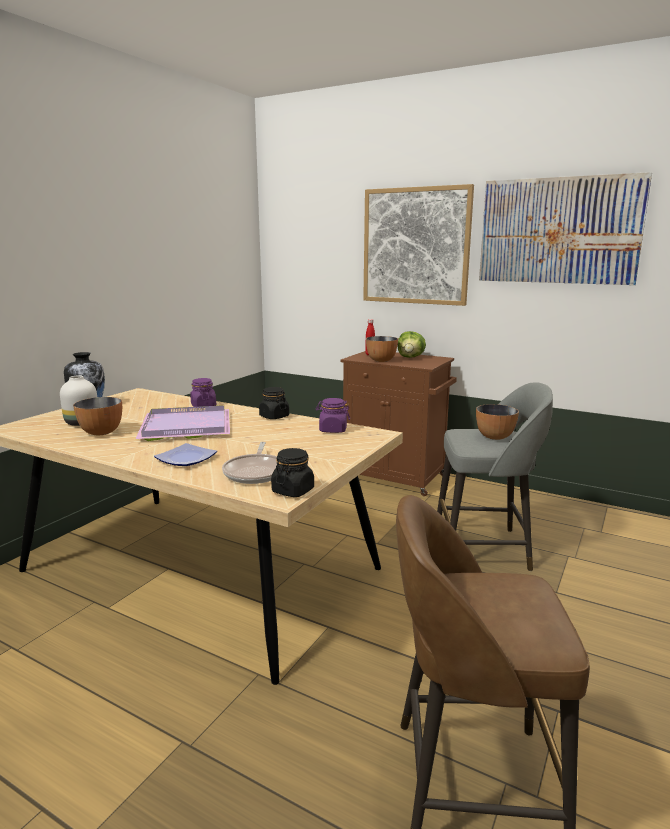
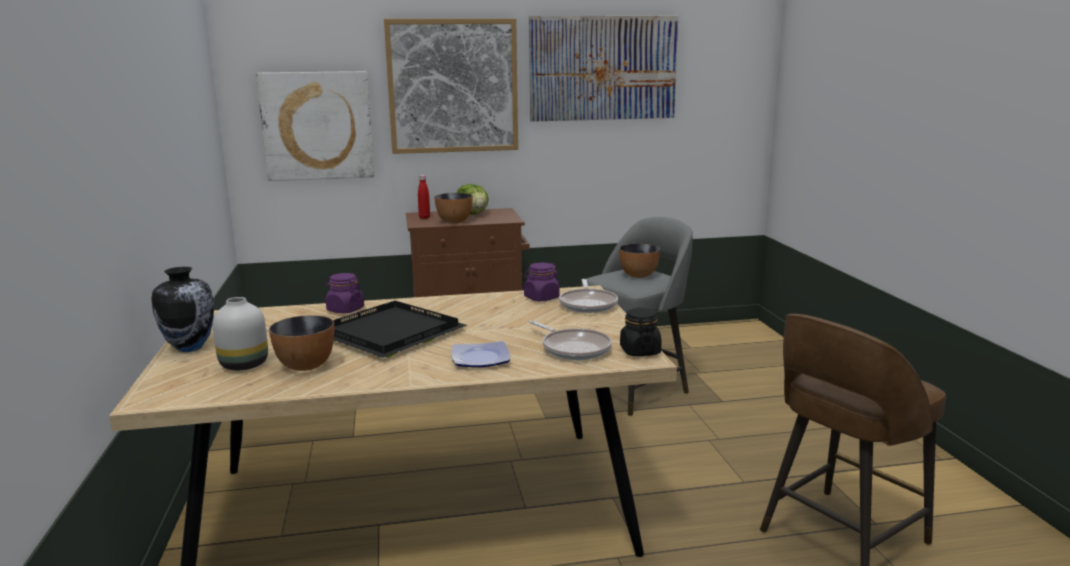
camera: 40 degrees left, 0 degrees up
(184, 427) = (390, 334): purple tray -> black tray
(274, 416) = (454, 301): black jar -> none
(317, 275) = (317, 126): none -> picture
(353, 444) = (588, 304): none -> frying pan

